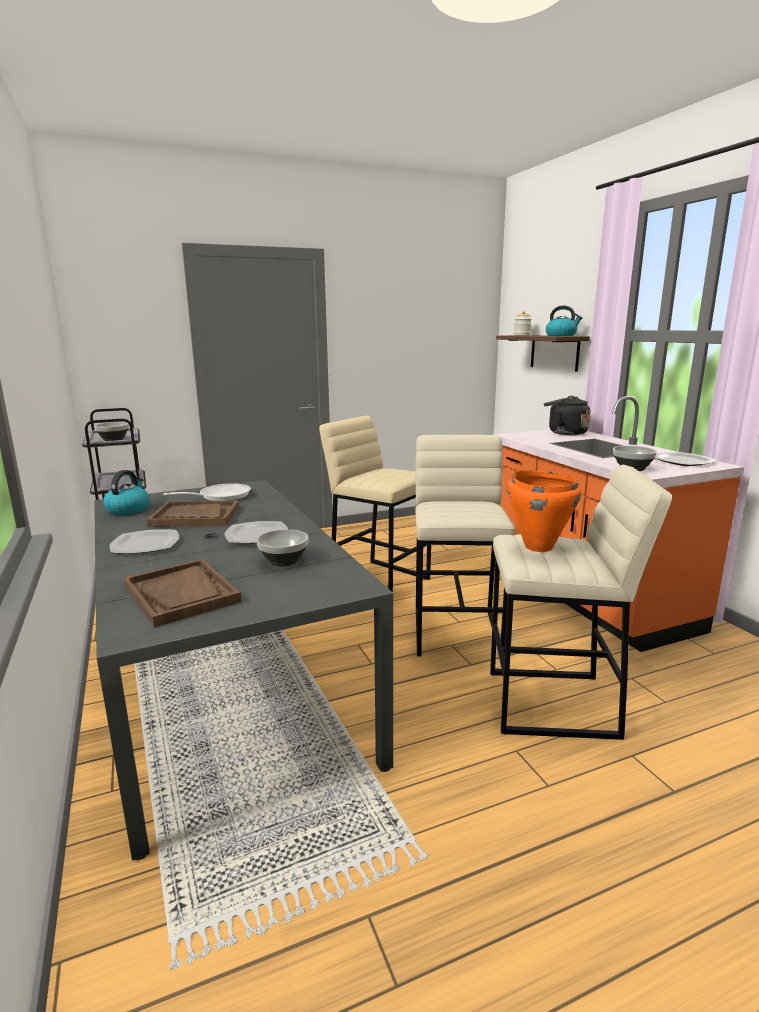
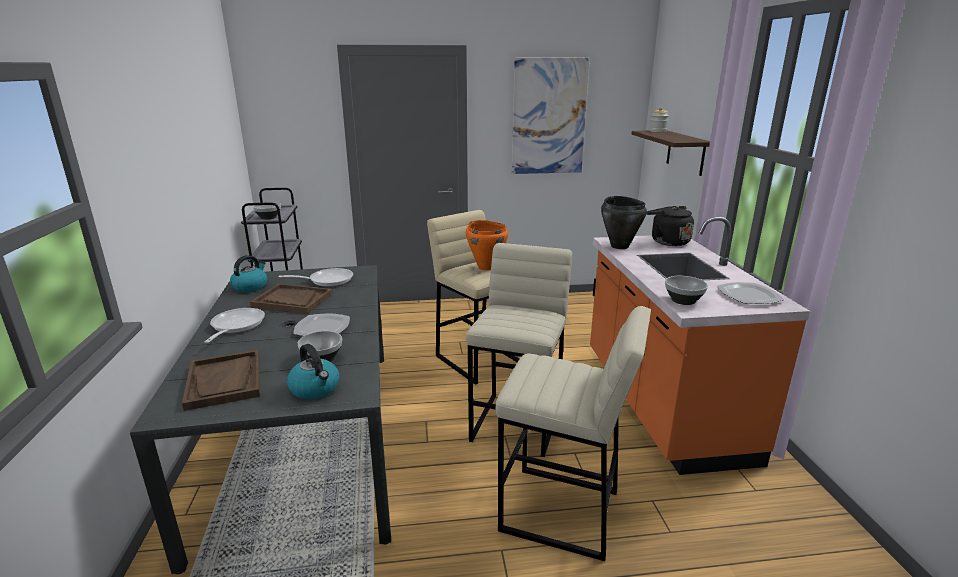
camera: 15 degrees right, 5 degrees up
(145, 545) = (235, 326): plate -> frying pan
(408, 326) = (549, 117): none -> picture
(525, 438) = (619, 246): none -> black cooking pot
(538, 547) = (544, 374): orange cooking pot -> orange cooking pot (486, 267)
(561, 336) = (685, 139): kettle -> kettle (315, 388)

